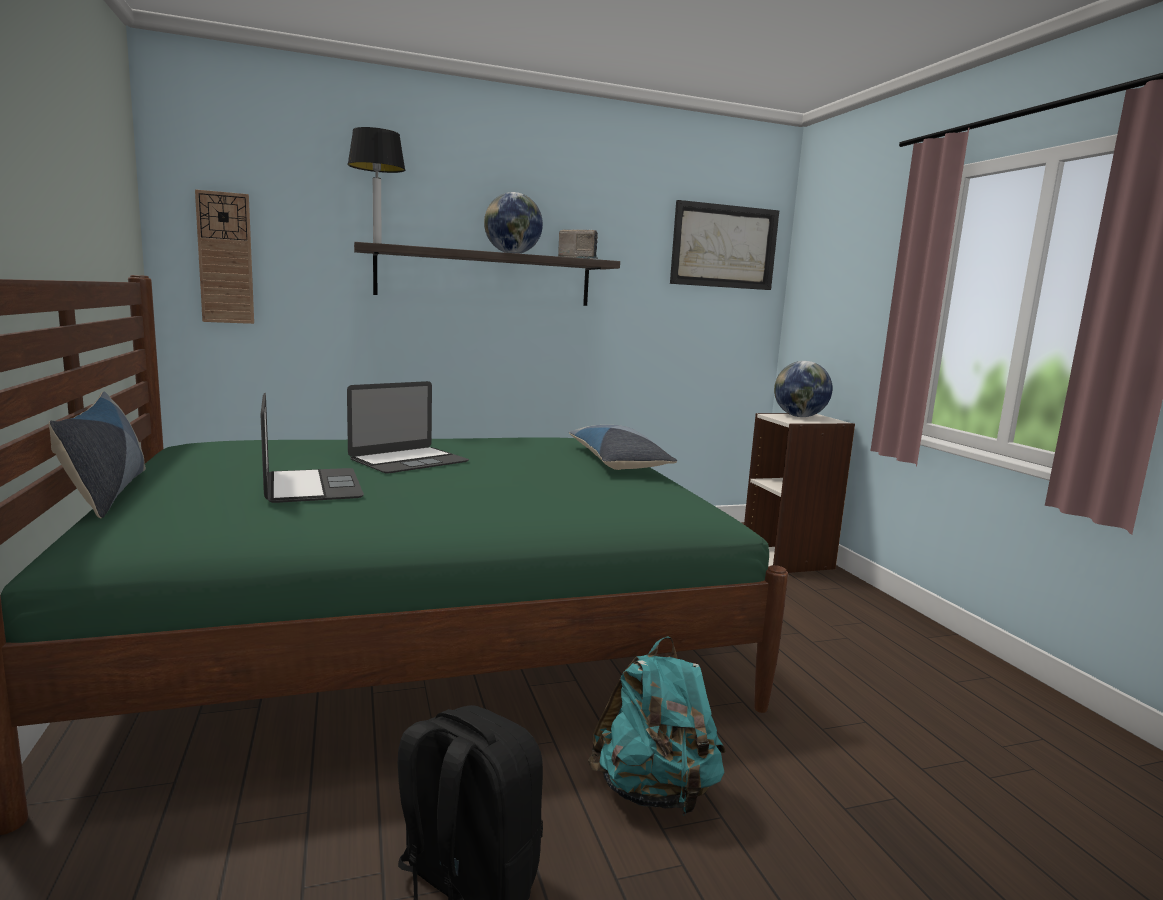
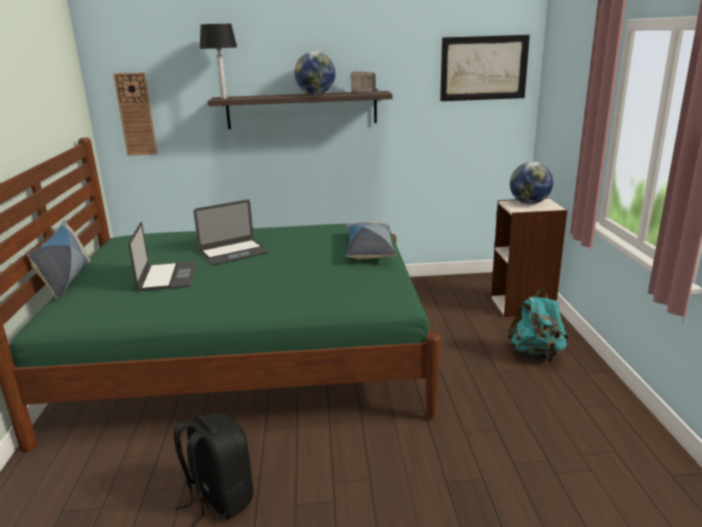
camera: 15 degrees right, 10 degrees up
(654, 791) = (339, 461): turquoise backpack -> turquoise backpack (536, 355)

